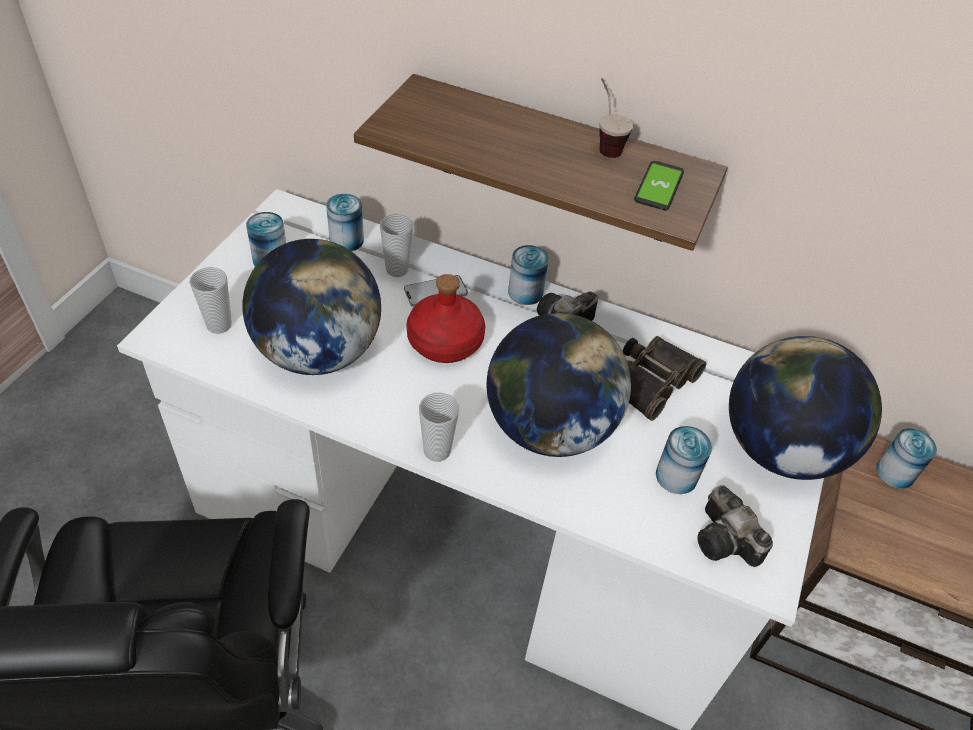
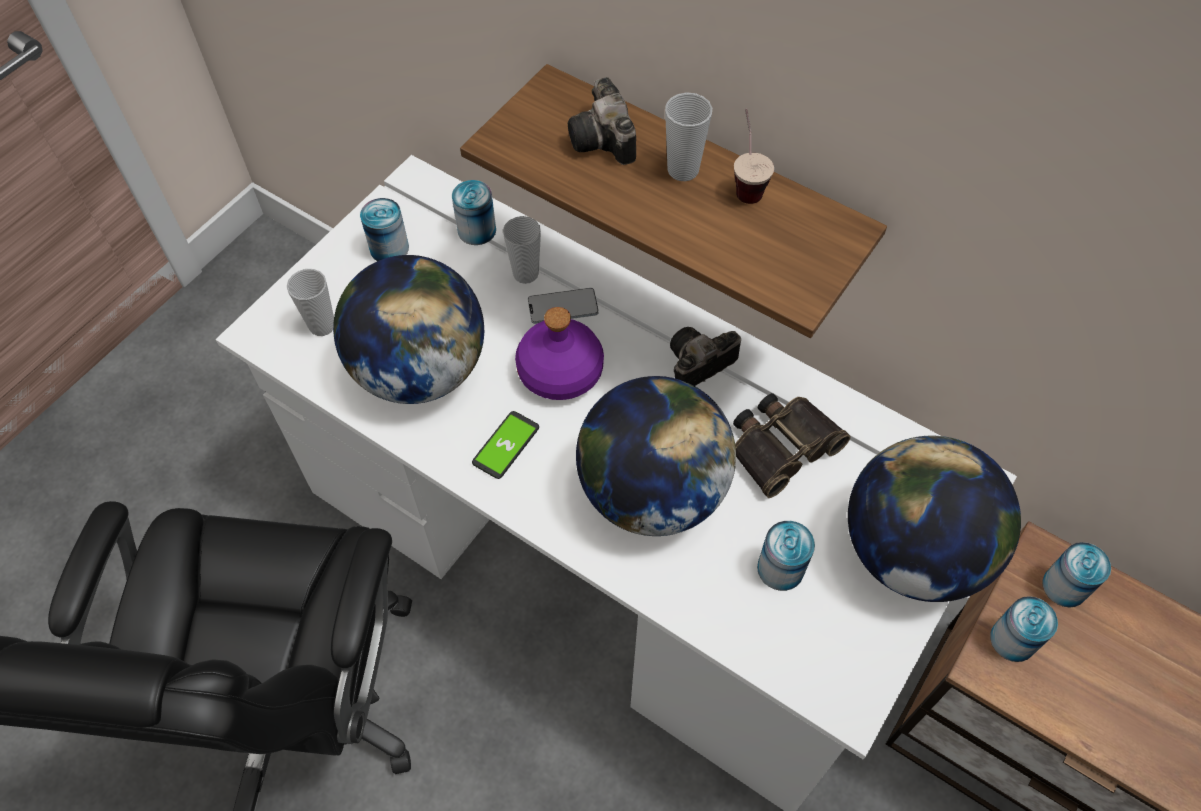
camera: 15 degrees right, 10 degrees up
(437, 451) = (523, 504): cup -> cup (683, 170)
(444, 342) = (559, 372): red bottle -> purple bottle
(525, 292) = (665, 317): can -> can (1013, 640)
(658, 186) = (792, 249): phone -> phone (506, 445)
(726, 543) = (815, 655): camera -> camera (605, 141)

